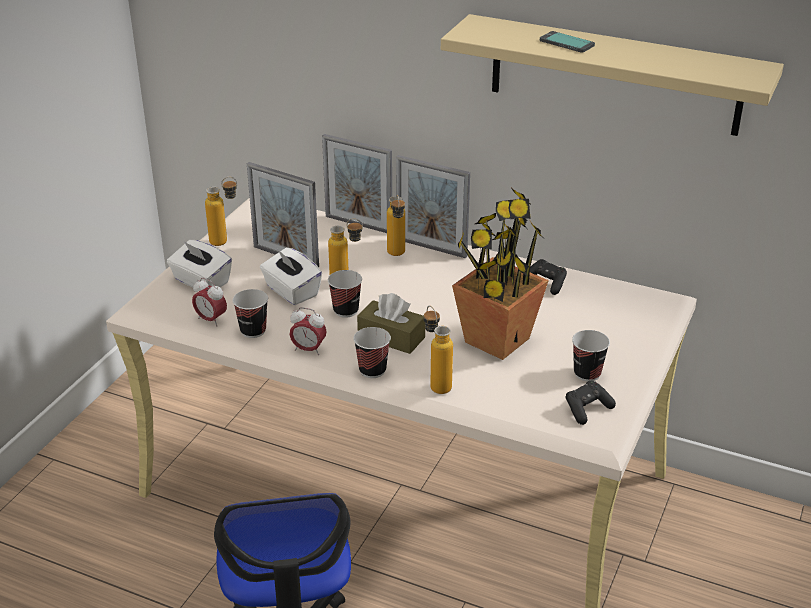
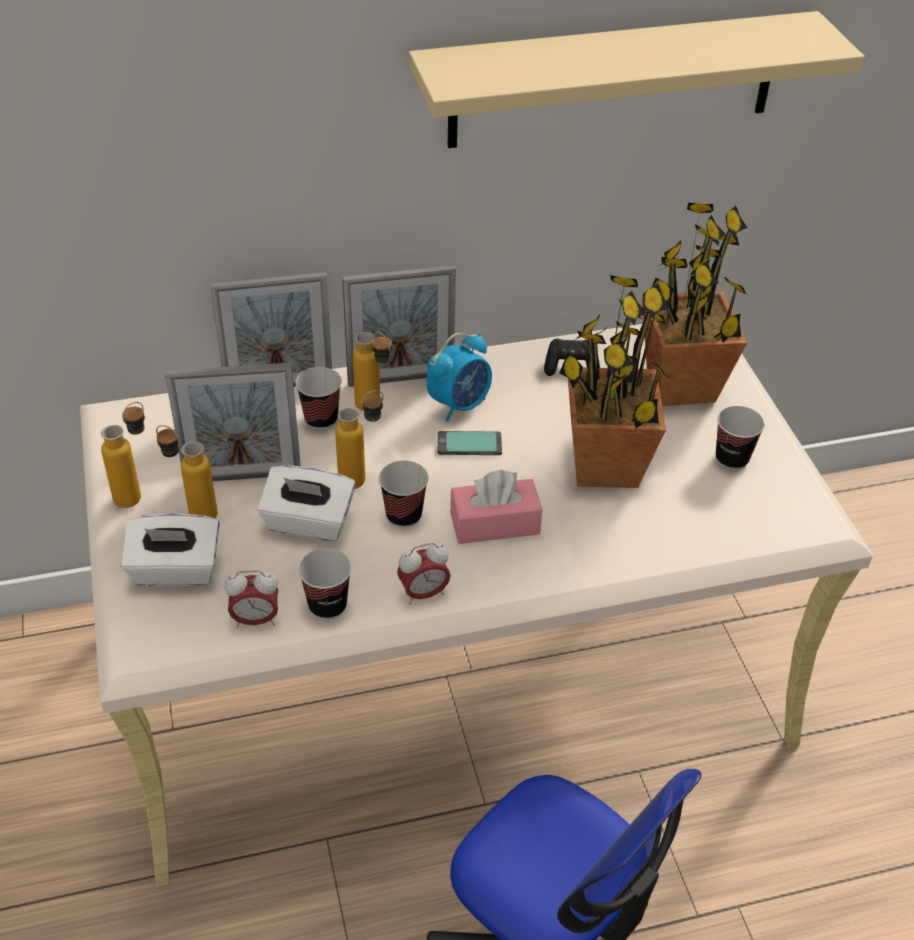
camera: 40 degrees left, 10 degrees up
(372, 370) = (525, 580): cup -> cup (321, 419)
(391, 337) = (494, 523): brown tissue box -> pink tissue box
(436, 383) = (608, 557): bottle -> bottle (193, 512)
(449, 274) = (459, 404): none -> alarm clock
(566, 43) = (583, 58): phone -> phone (469, 445)
(587, 409) = (779, 502): black game controller -> none
(606, 323) = (681, 386): none -> potted plant

